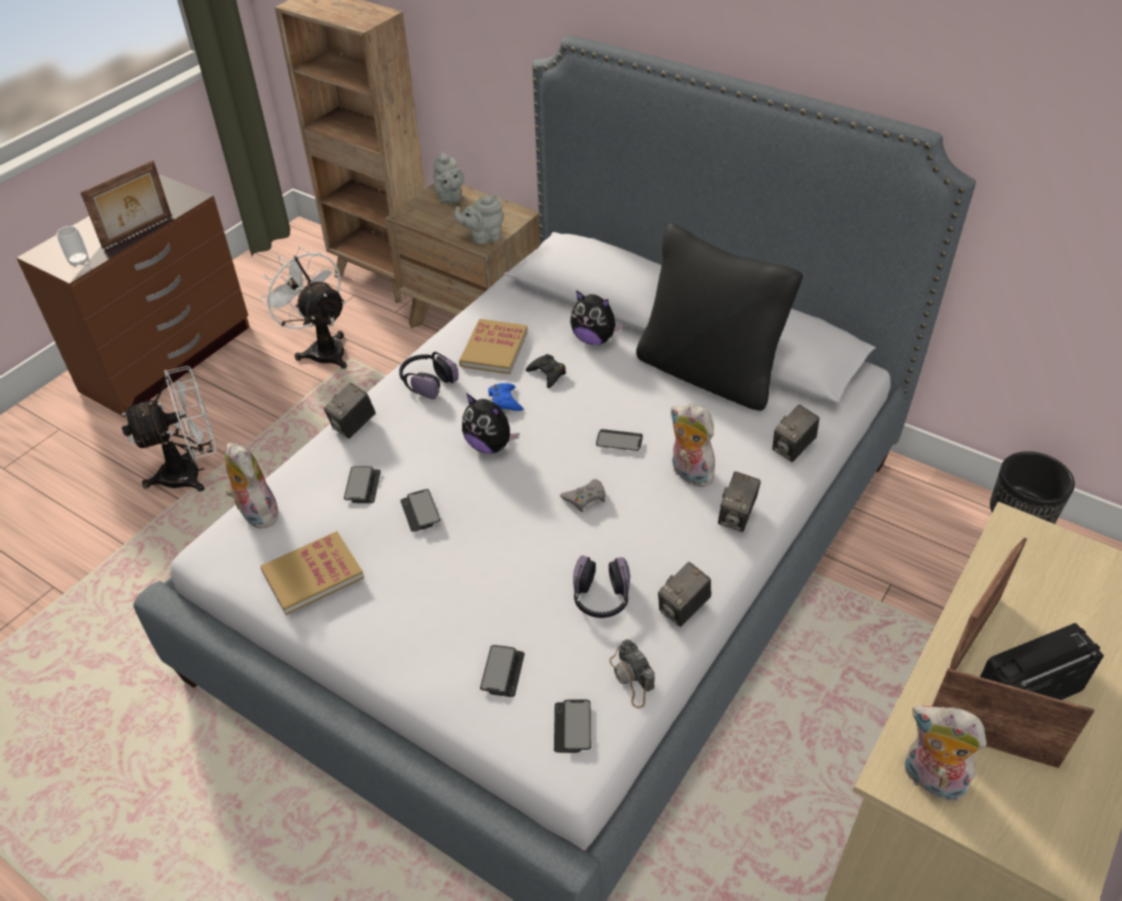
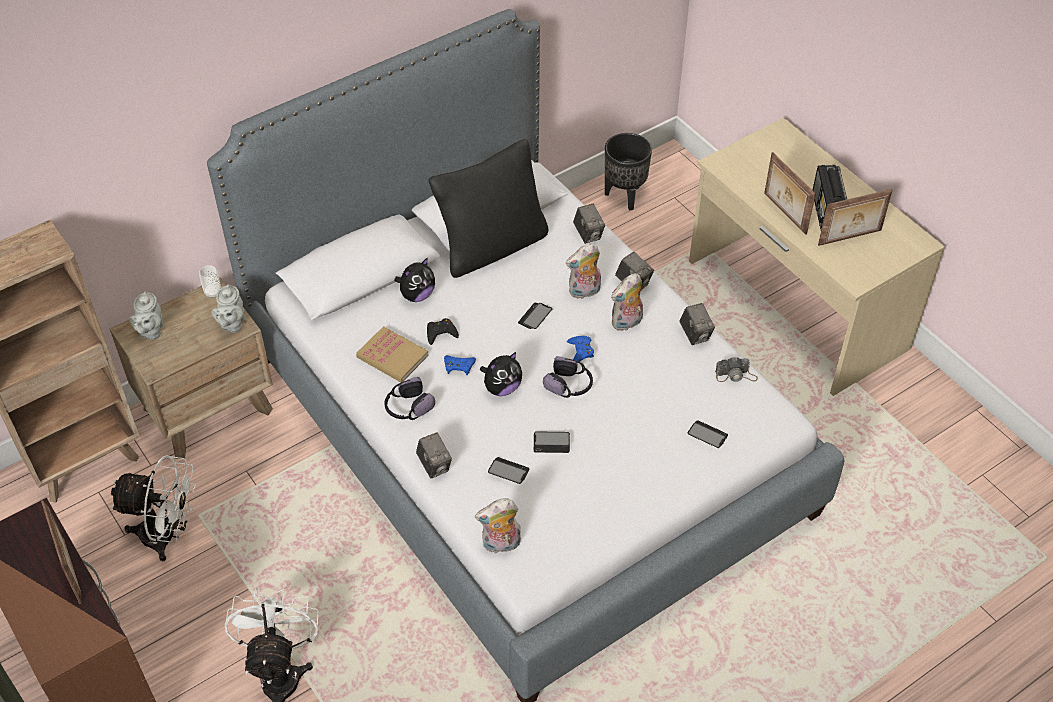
camera: 70 degrees left, 5 degrees up
(79, 261) = (91, 625): cup -> cup (213, 292)
(313, 575) = (583, 518): book -> none
(322, 349) = (167, 536): white fan -> white fan turned 150 degrees counterclockwise
(449, 198) = (150, 331): grey teapot -> grey teapot turned 90 degrees clockwise
(572, 727) = (759, 413): phone -> none
(585, 498) = (580, 351): grey game controller -> blue game controller
(601, 598) = (669, 370): headphones -> headphones (569, 385)
(930, 780) = (862, 268): plush toy -> plush toy (627, 323)
(990, 744) = (850, 238): picture frame -> picture frame turned 150 degrees counterclockwise

